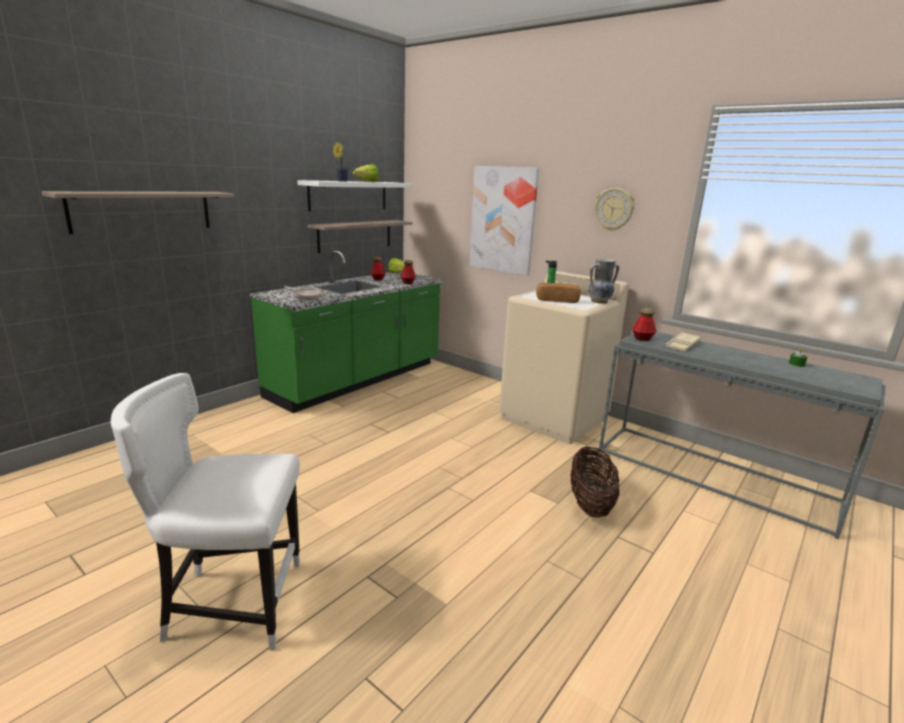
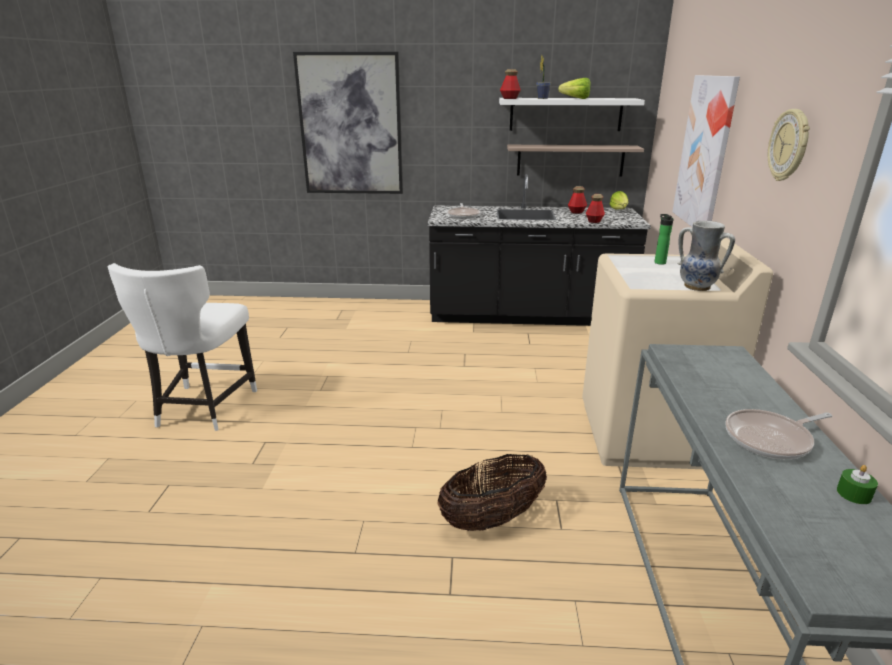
camera: 55 degrees right, 5 degrees up
(142, 211) = (351, 125): shelf -> picture
(232, 603) = (203, 409): white chair -> white chair turned 135 degrees counterclockwise
(358, 380) = (528, 316): green counter -> black counter
(557, 300) = (640, 271): bread -> none
(642, 338) = (689, 354): bottle -> bottle (509, 98)
(682, 345) = (724, 383): beige tray -> none
(745, 358) = (771, 439): none -> frying pan

